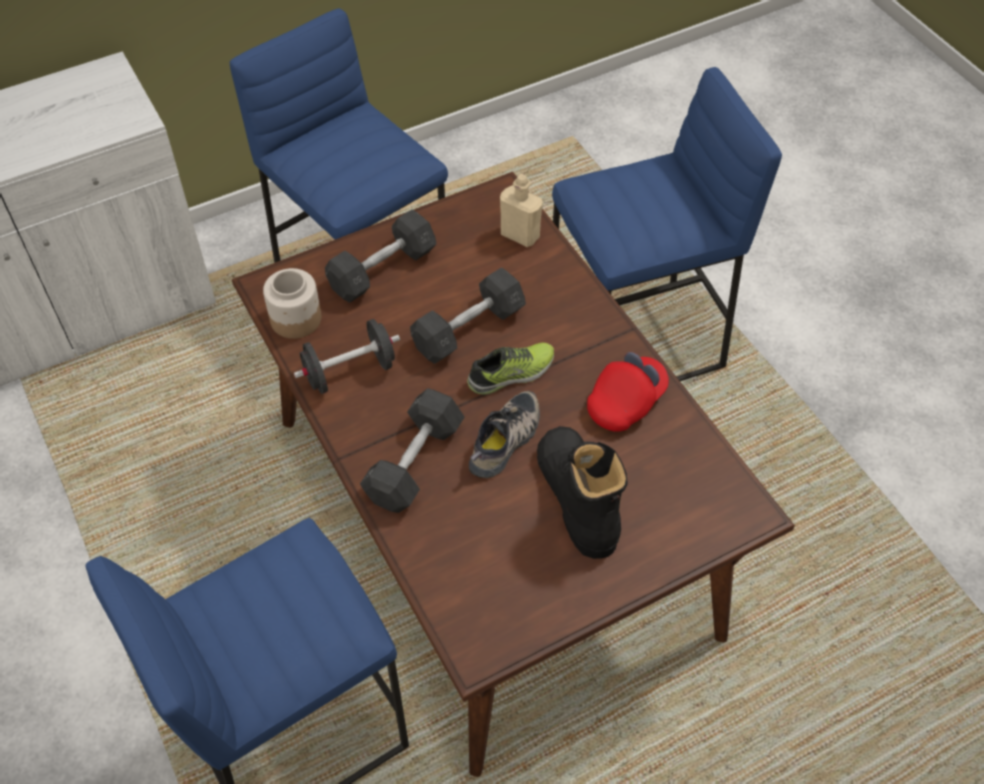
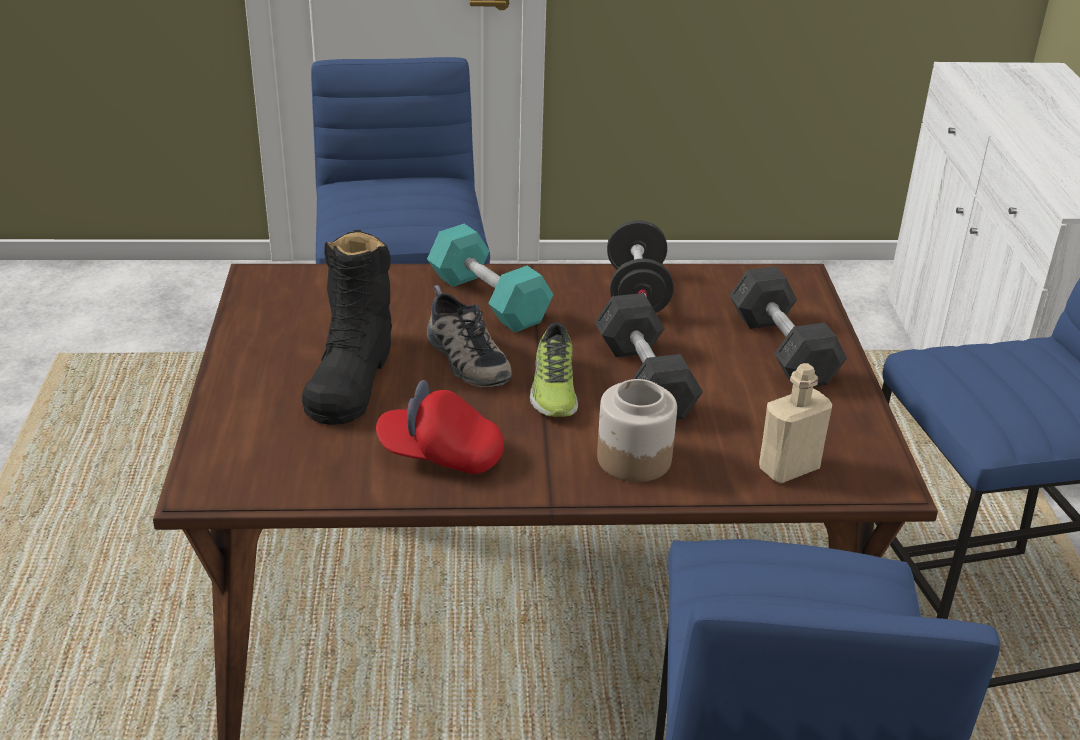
camera: 115 degrees right, 20 degrees down
(295, 319) = (735, 281): jar -> jar (633, 459)
(414, 462) = (488, 299): grey dumbbell -> turquoise dumbbell
(577, 498) = (351, 377): black boot -> black boot turned 90 degrees clockwise
(626, 402) = (440, 455): red cap -> red cap turned 120 degrees clockwise

